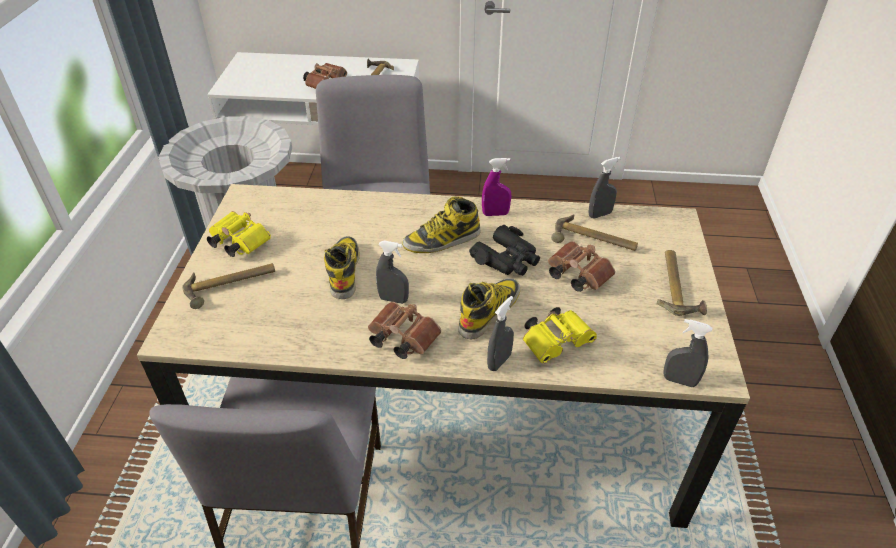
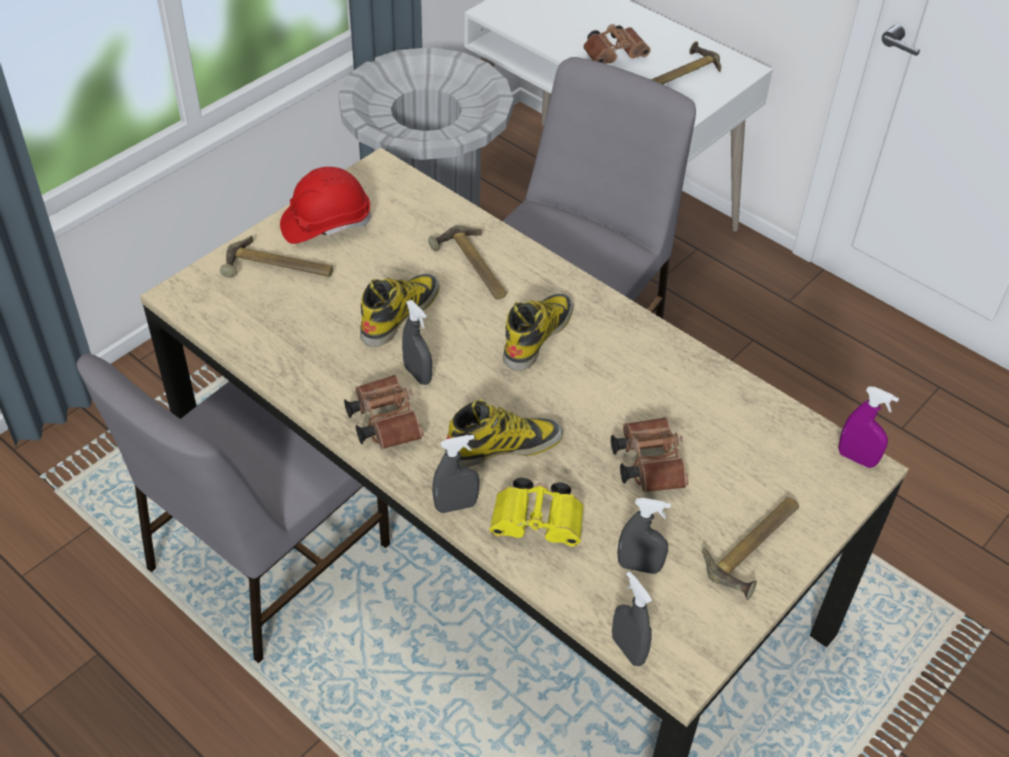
camera: 35 degrees right, 5 degrees up
(238, 242) = (326, 223): yellow binoculars -> red hard hat
(442, 240) = (537, 335): boot -> boot turned 105 degrees clockwise
(495, 214) = (633, 336): purple spray bottle -> purple spray bottle (856, 458)
(507, 259) = (587, 399): black binoculars -> none
(593, 241) = (716, 435): hammer -> hammer (472, 268)
(600, 214) = (764, 406): grey spray bottle -> grey spray bottle (639, 566)

